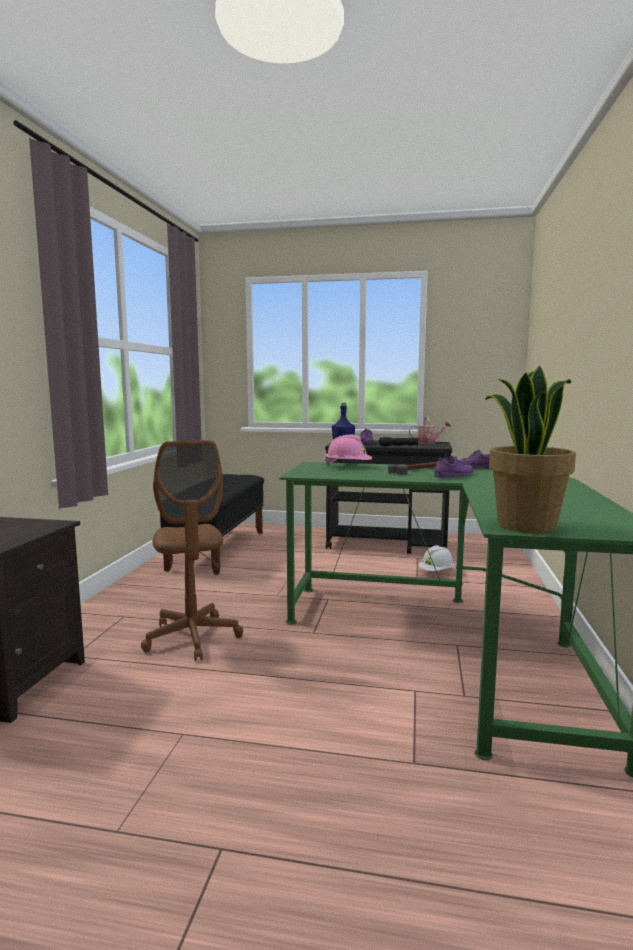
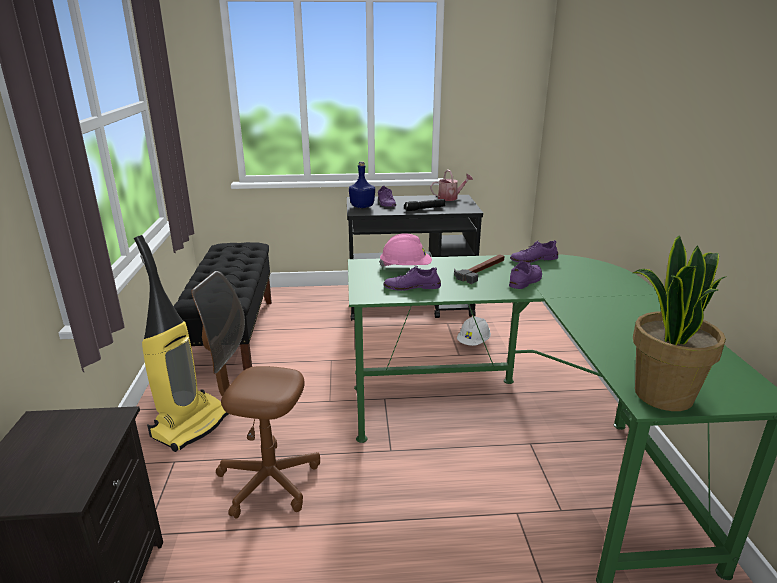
camera: 15 degrees left, 15 degrees up
(151, 597) = (191, 424): none -> vacuum cleaner
(192, 638) = (268, 481): brown office chair -> brown office chair turned 135 degrees clockwise
(343, 473) = (412, 287): none -> purple shoe

